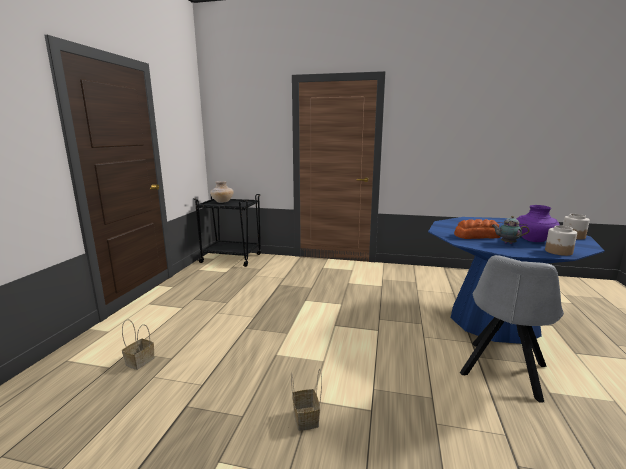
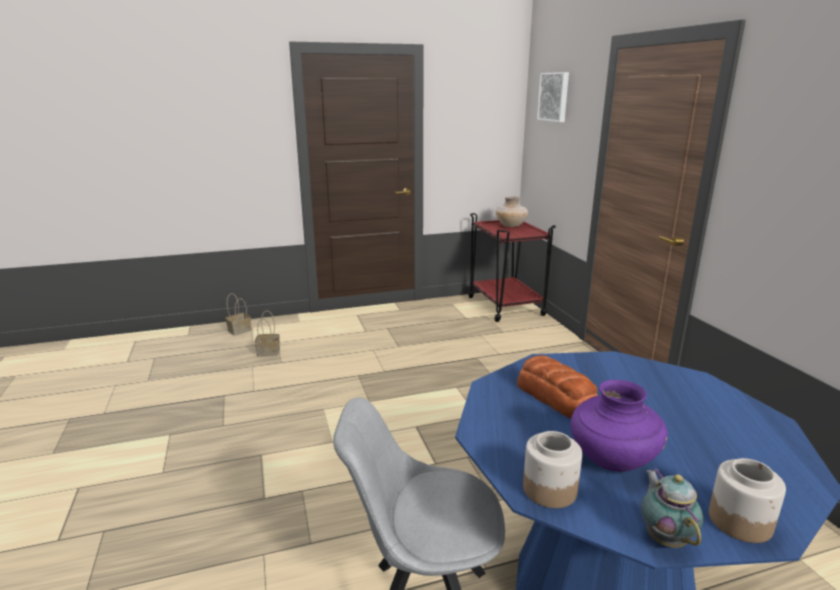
camera: 60 degrees right, 5 degrees up
(232, 258) = (506, 307): black cart -> red cart
(238, 112) = (554, 97): none -> picture
(306, 419) = (233, 460): basket -> basket (239, 331)
(507, 243) = (542, 429): teapot -> teapot (664, 537)

